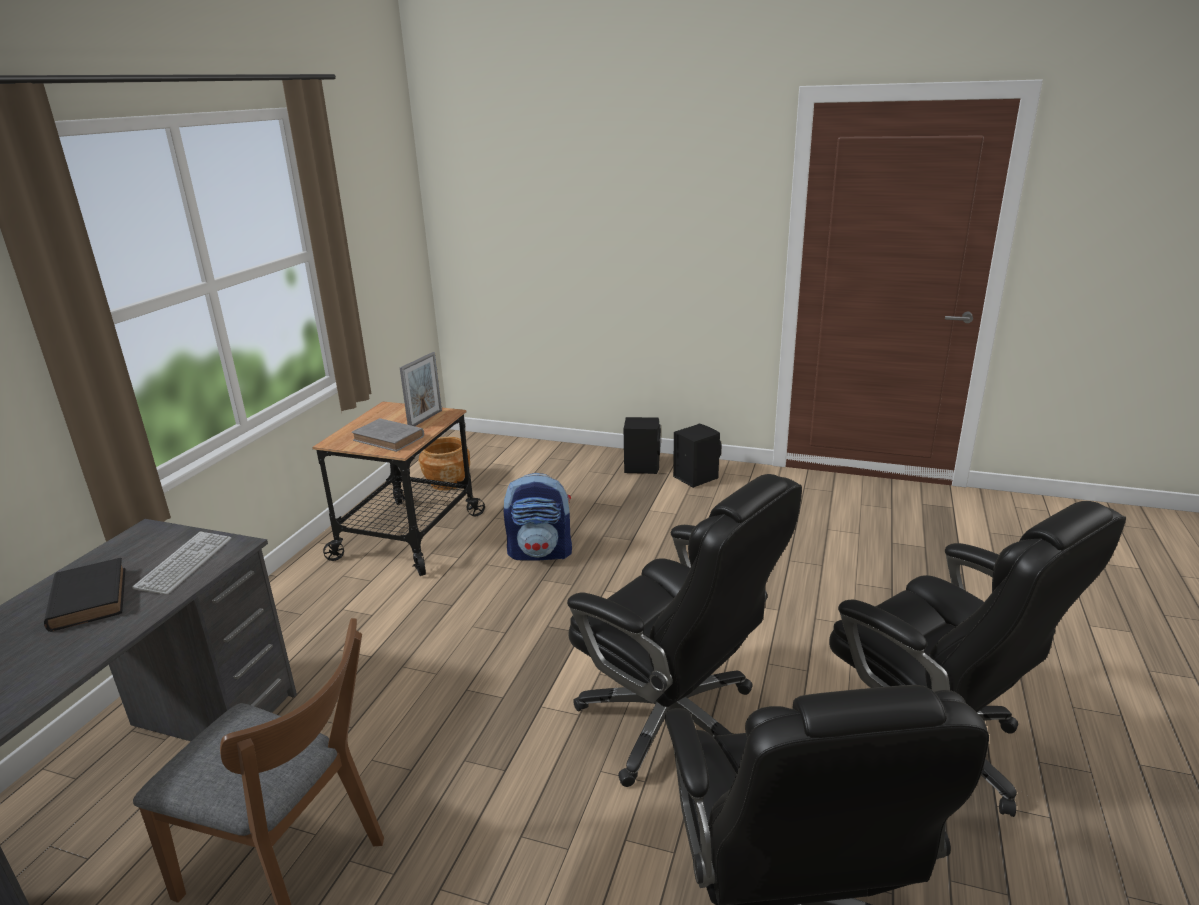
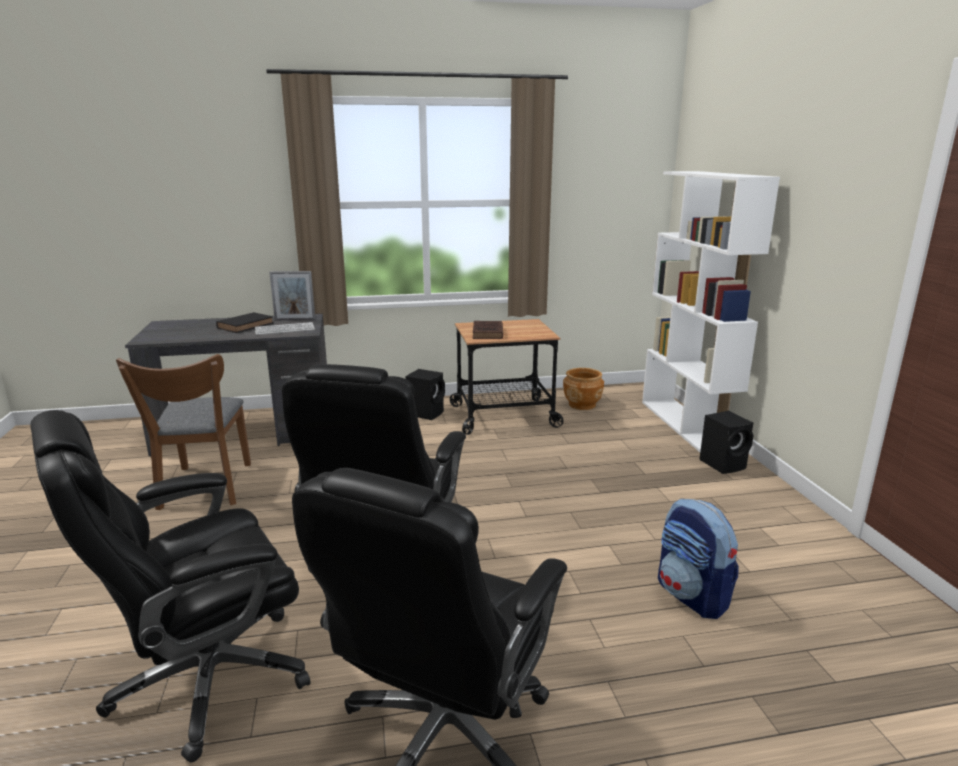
camera: 60 degrees right, 5 degrees down
(390, 439) = (487, 333): grey book -> brown book
(425, 419) = (528, 333): picture frame -> picture frame (295, 319)
(541, 552) = (538, 463): backpack -> backpack (692, 596)
(558, 452) = (687, 425): none -> white bookcase
(695, 477) = (748, 493): black speaker -> black speaker (426, 413)

